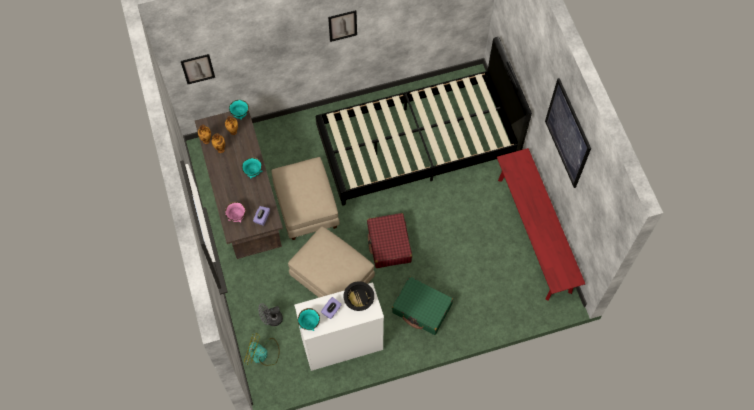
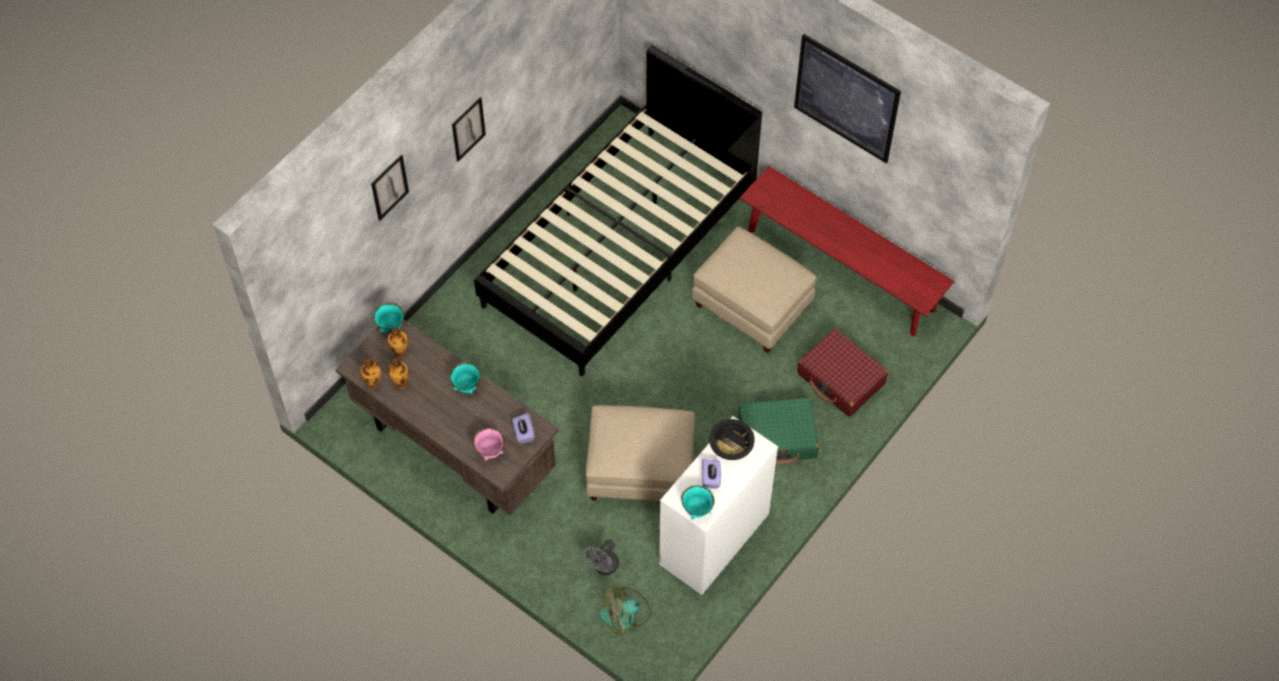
camera: 35 degrees left, 5 degrees down
(198, 69) = (317, 288): picture -> picture (389, 187)
(307, 208) = (540, 406): beige ottoman -> beige ottoman (753, 306)
(389, 244) = (677, 387): red suitcase -> red suitcase (841, 379)

